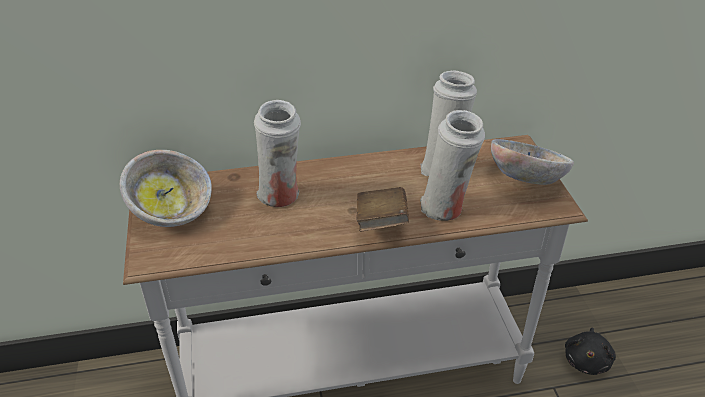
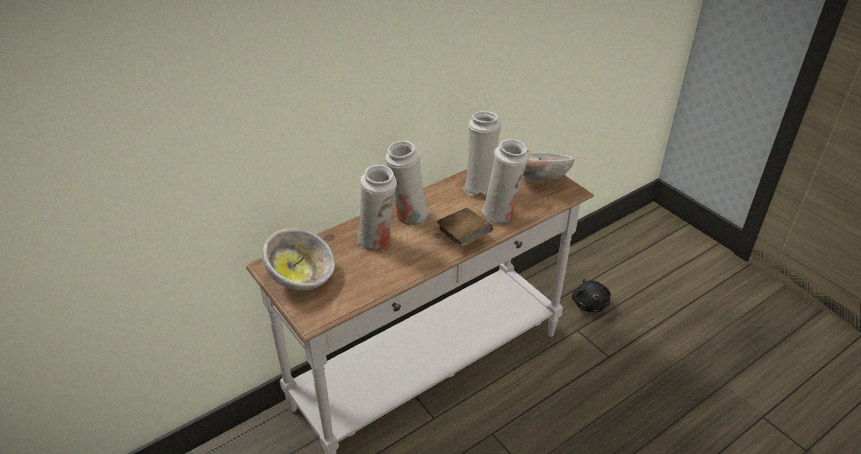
camera: 25 degrees left, 0 degrees up
(335, 179) = (408, 216): none -> white vase

